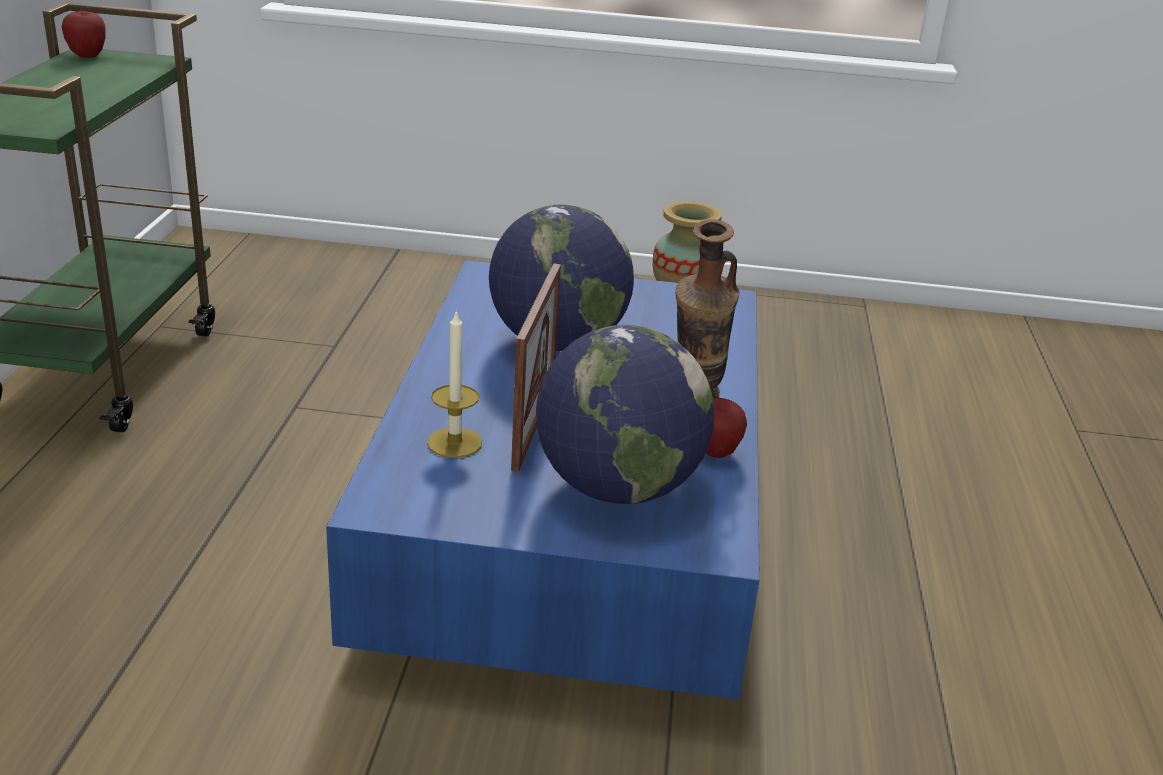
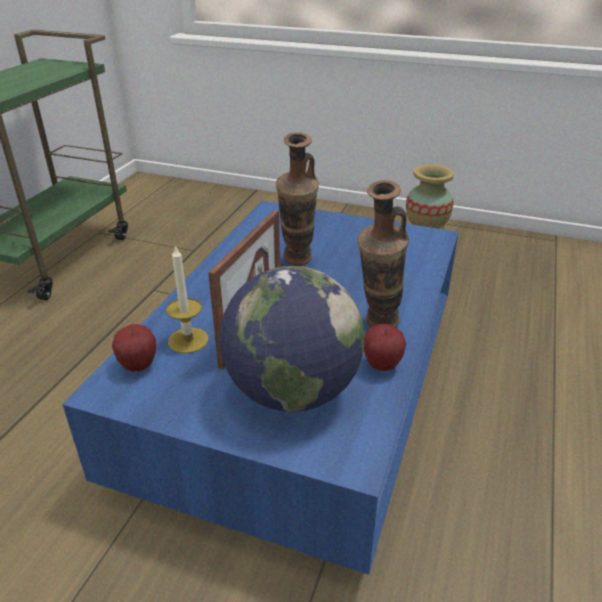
camera: 15 degrees right, 5 degrees up
(87, 56) = (42, 63): apple -> apple (138, 366)
(557, 342) = (297, 264): globe -> vase

